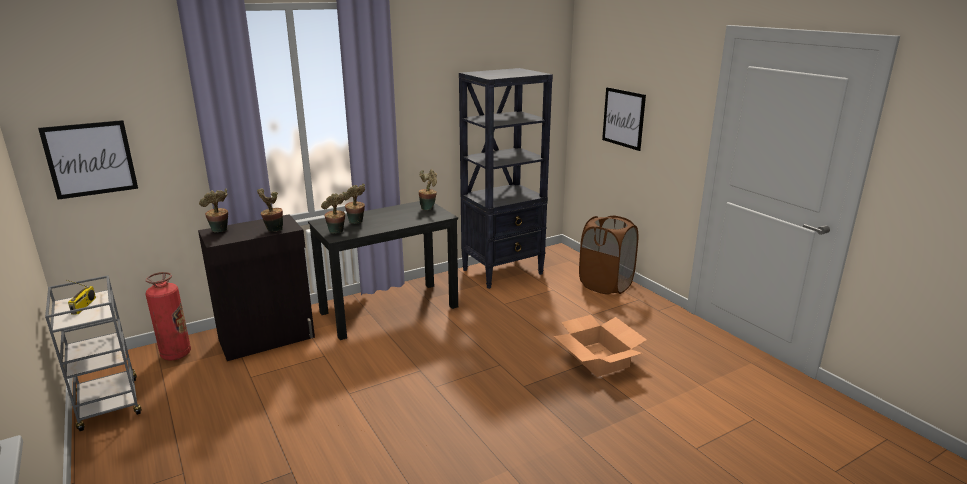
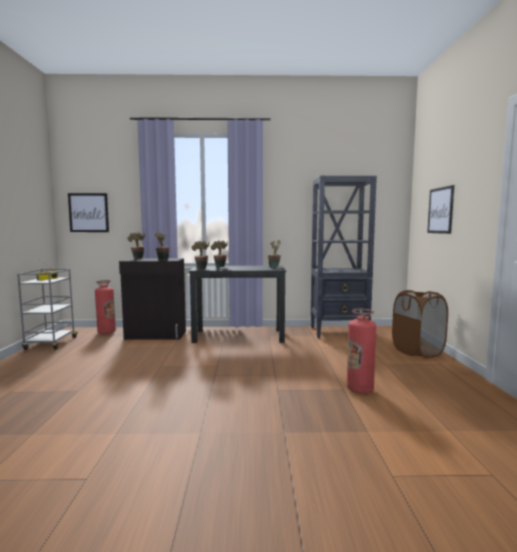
camera: 30 degrees right, 15 degrees down
(598, 359) = (360, 389): cardboard box -> fire extinguisher

